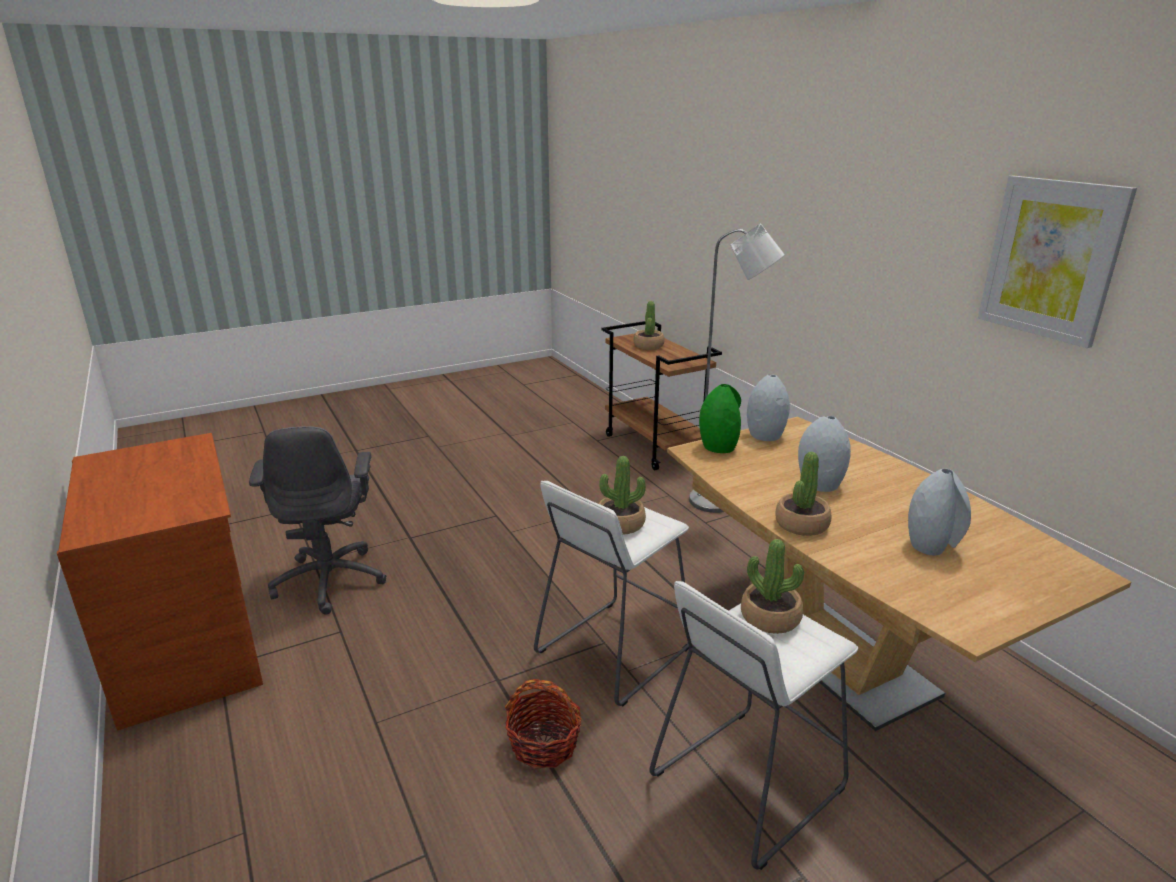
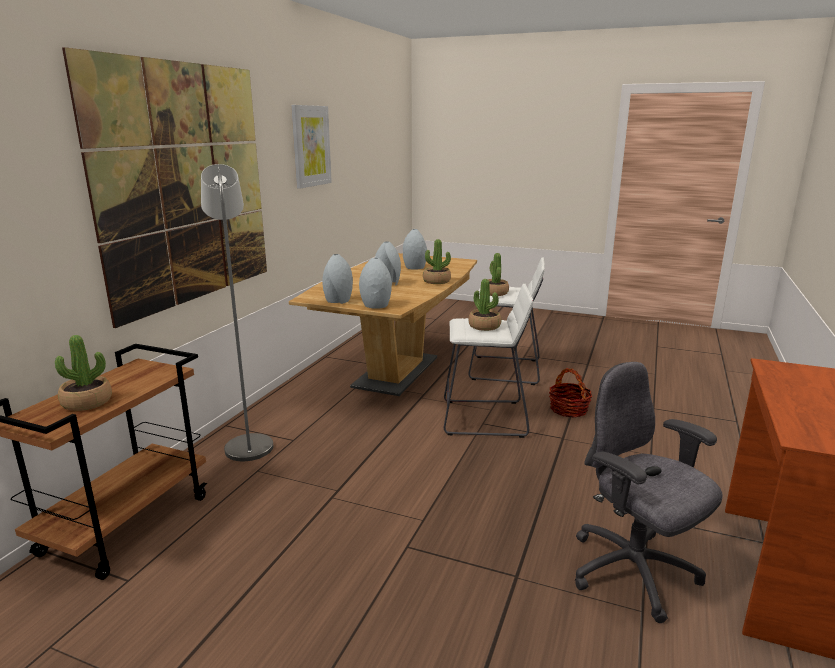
camera: 130 degrees left, 5 degrees down
(330, 580) = (633, 573): grey office chair -> grey office chair turned 75 degrees counterclockwise
(718, 446) = (376, 306): green vase -> grey vase
(802, 245) = (187, 185): none -> picture

